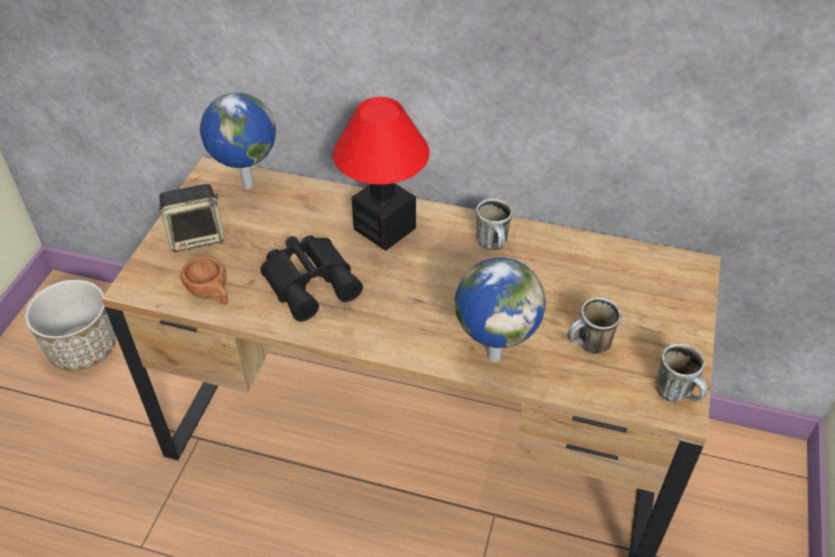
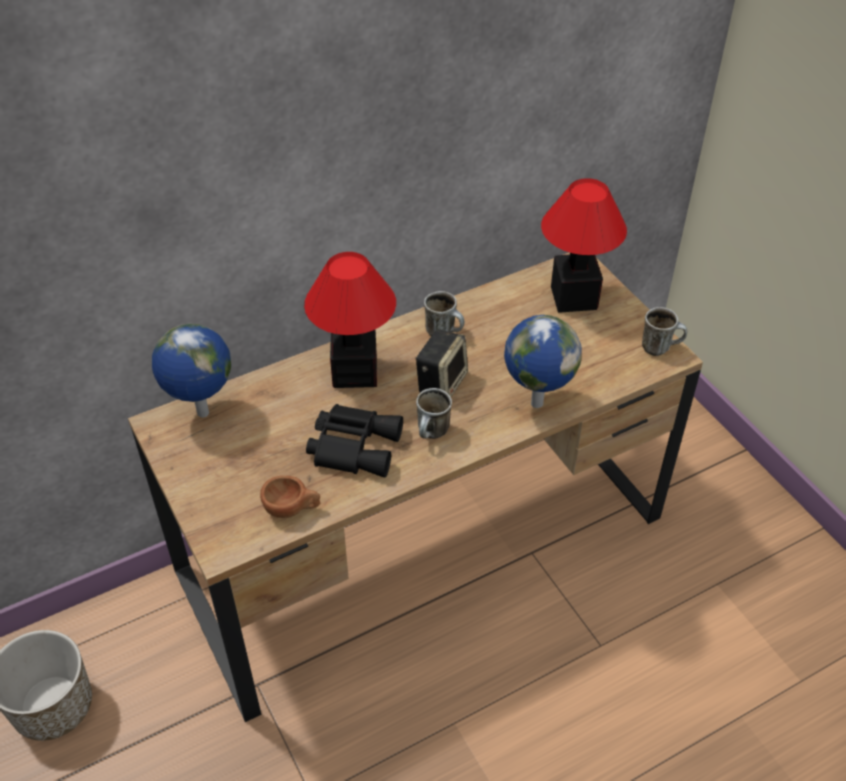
camera: 45 degrees left, 0 degrees up
(197, 236) = (217, 478): speaker -> speaker (441, 382)
(589, 346) = (581, 356): mug -> mug (432, 434)
(650, 293) = (575, 297): none -> table lamp

